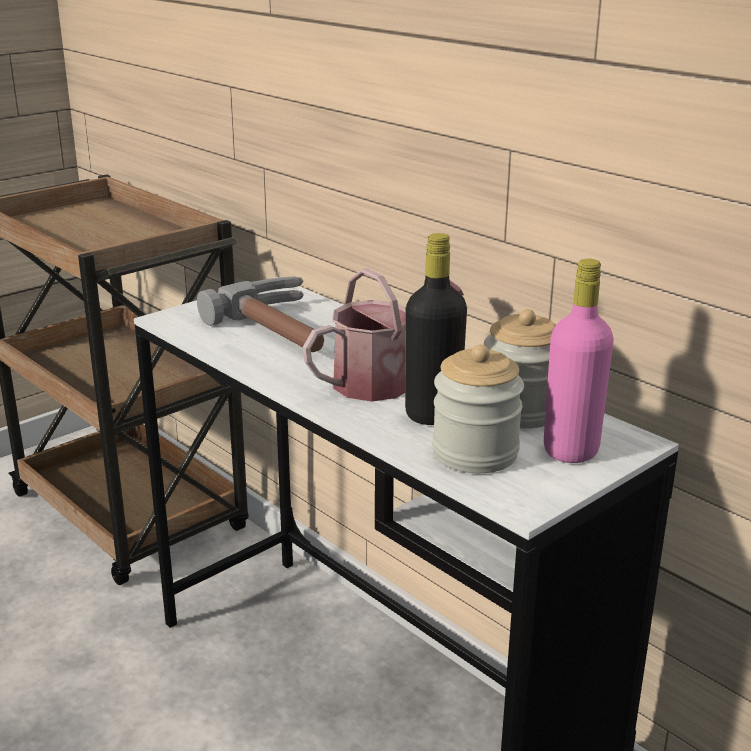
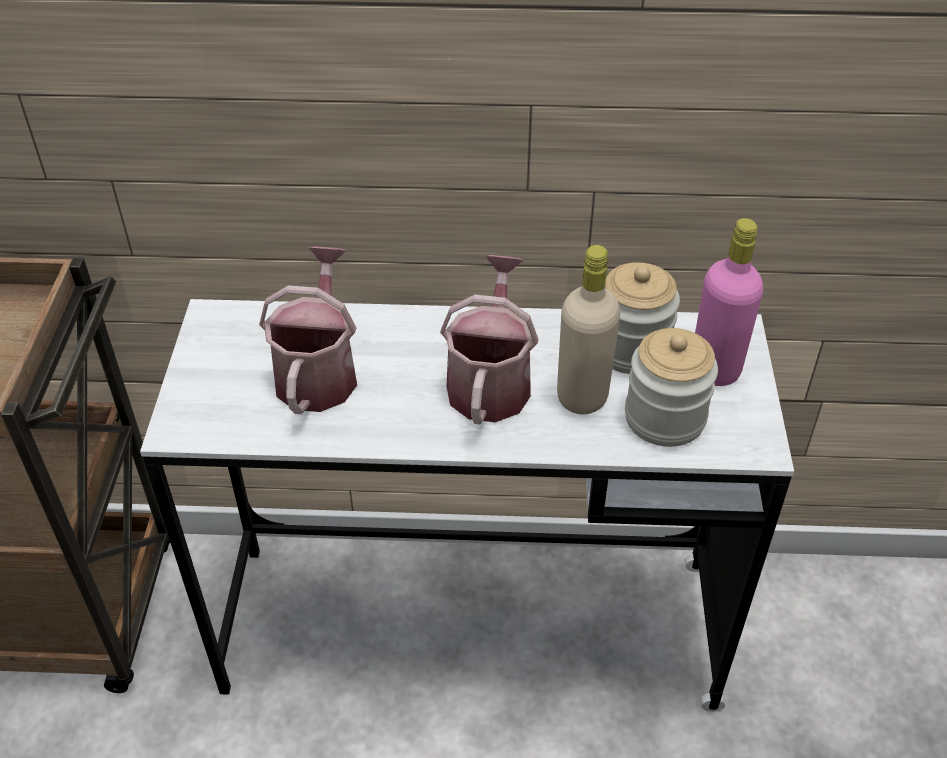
camera: 45 degrees left, 20 degrees up
(286, 330) = (318, 371): hammer -> watering can
(432, 415) = (582, 396): black bottle -> beige bottle

